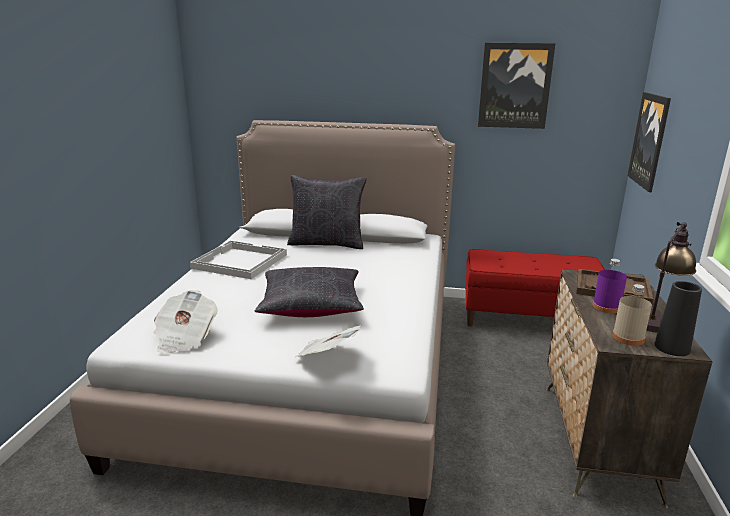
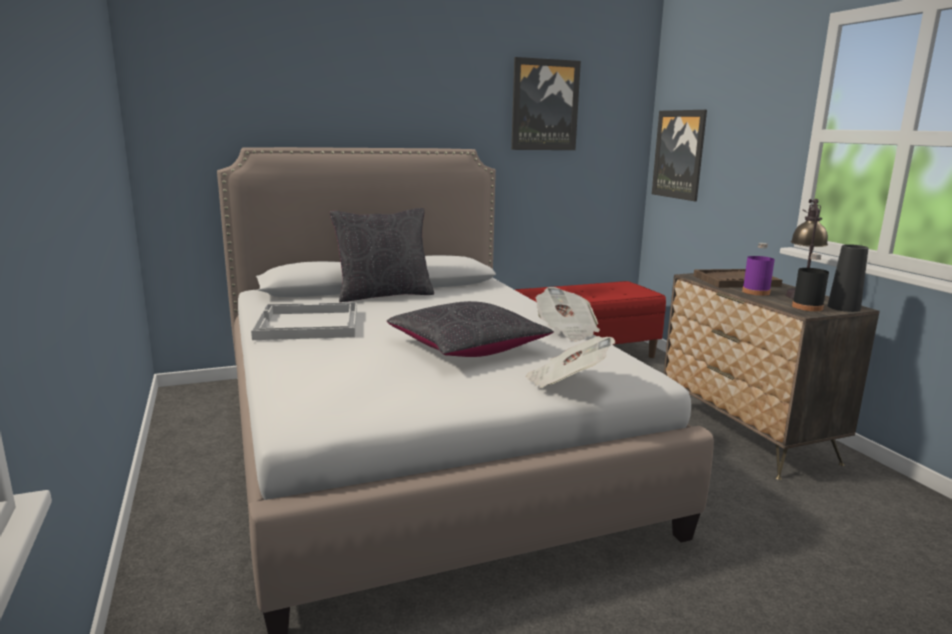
camera: 30 degrees left, 5 degrees down
(184, 337) = (375, 402): newspaper -> newspaper (566, 331)
(628, 338) = (807, 307): beige bottle -> black bottle

